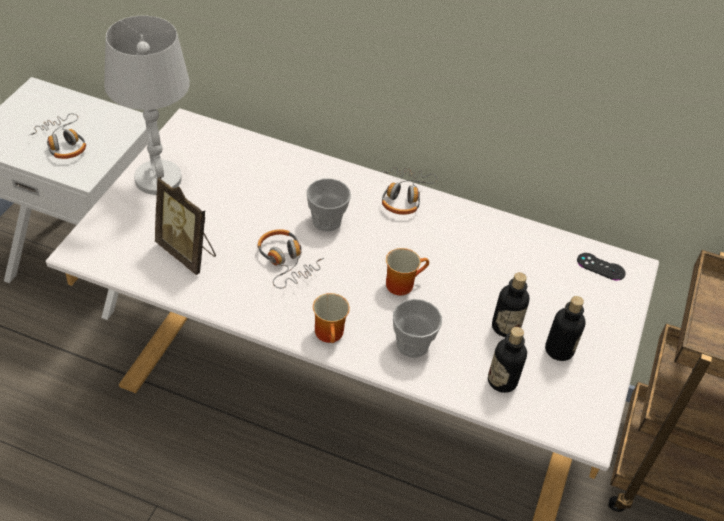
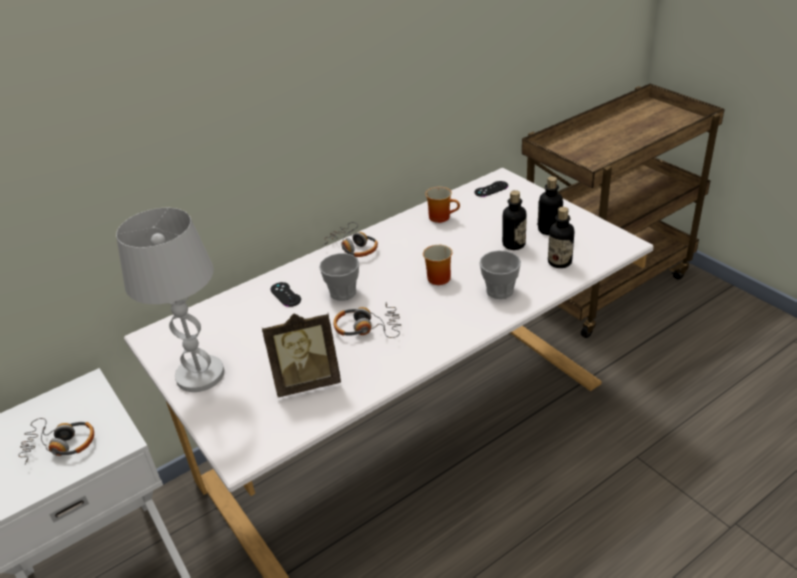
camera: 50 degrees left, 10 degrees down
(296, 182) = (285, 294): none -> black game controller
(331, 334) = (461, 327): mug -> mug (442, 217)

